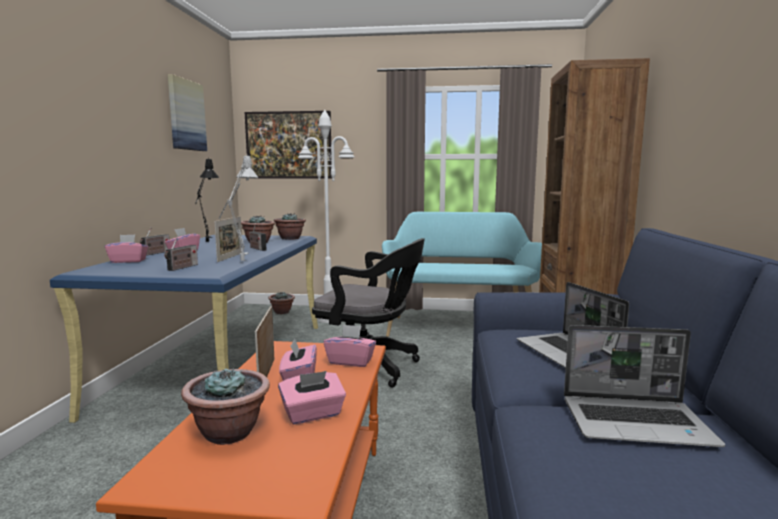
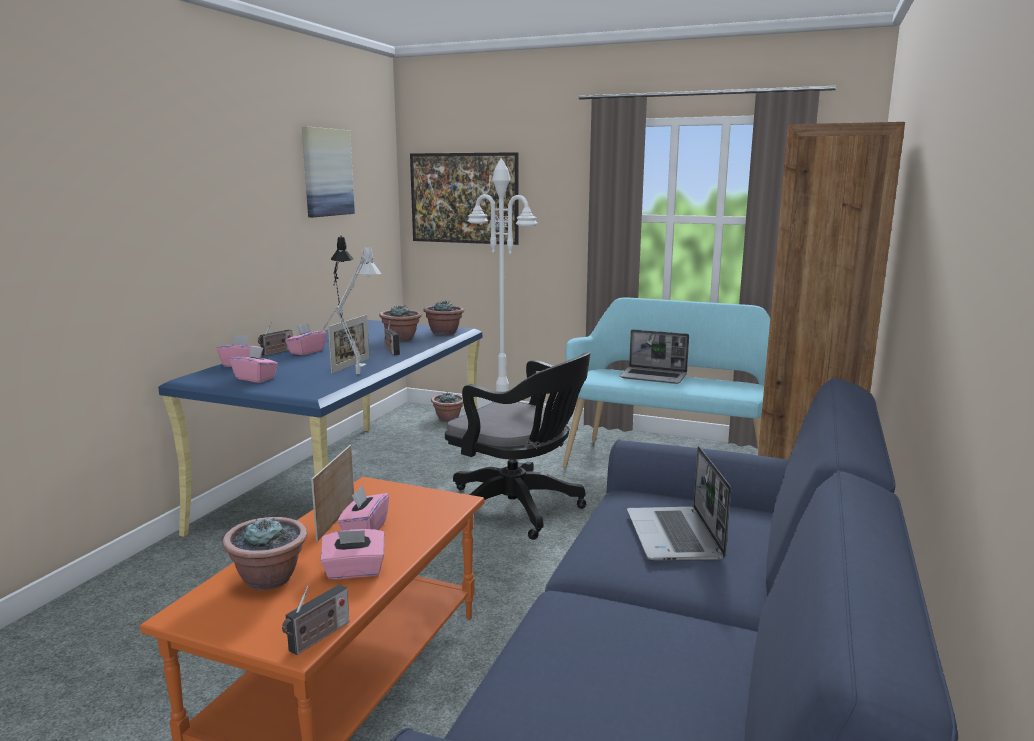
camera: 15 degrees right, 5 degrees up
(182, 267) = (289, 380): radio -> radio (317, 638)
(350, 361) = (431, 514): pink tissue box -> pink tissue box (255, 378)
(637, 422) = (662, 630): laptop -> laptop (654, 377)

